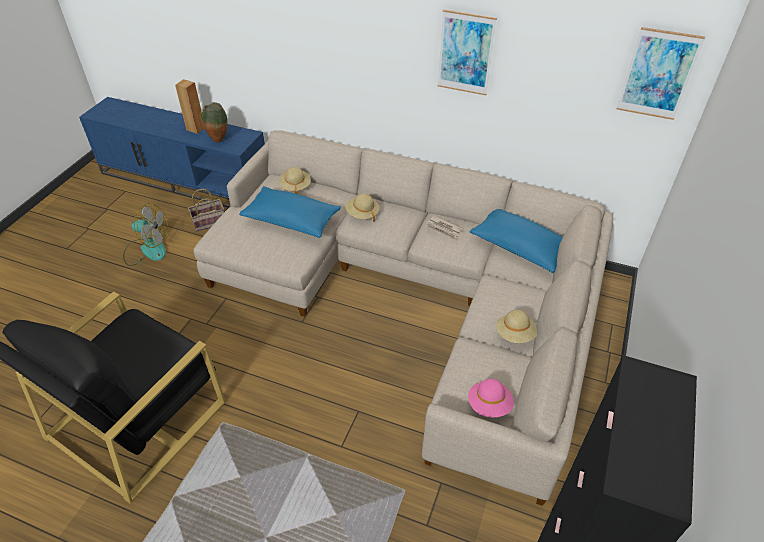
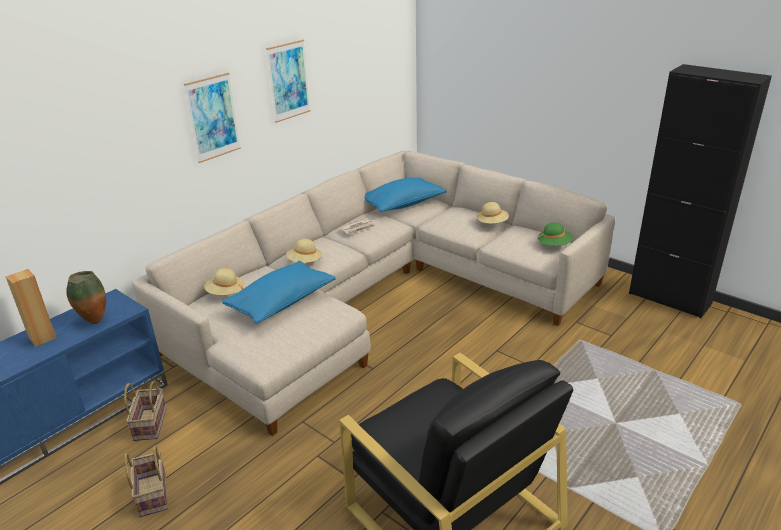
camera: 70 degrees left, 15 degrees down
(147, 249) = (151, 493): fan -> basket
(489, 405) = (554, 245): pink hat -> green hat
(658, 74) = (393, 41): picture -> picture (213, 117)

